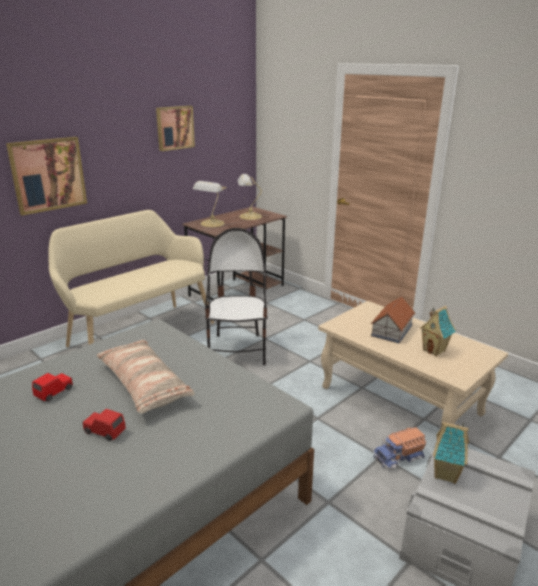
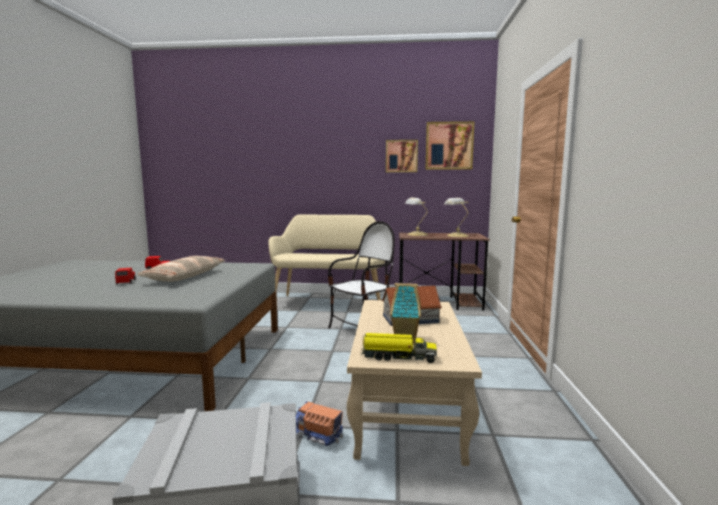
camera: 50 degrees right, 15 degrees down
(48, 175) = (300, 179): picture -> picture (449, 146)
(446, 474) = (233, 420): toy house -> none
(464, 367) = (398, 357): none -> toy truck

